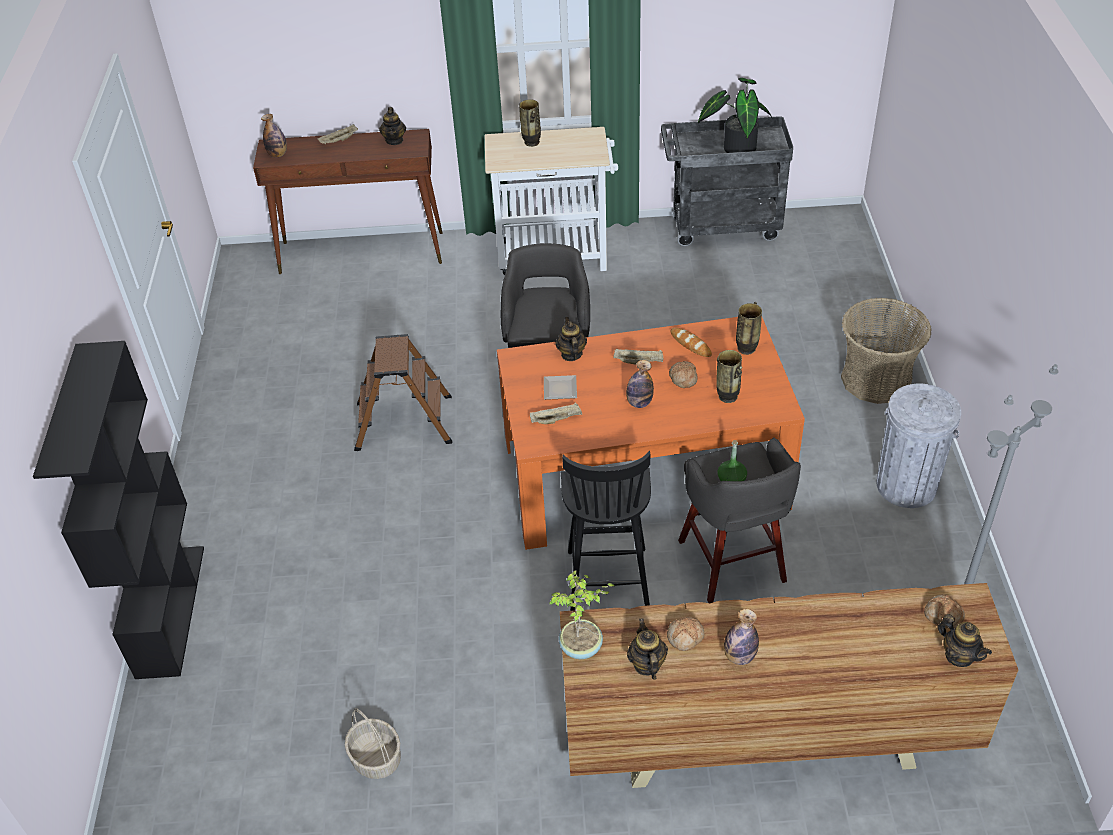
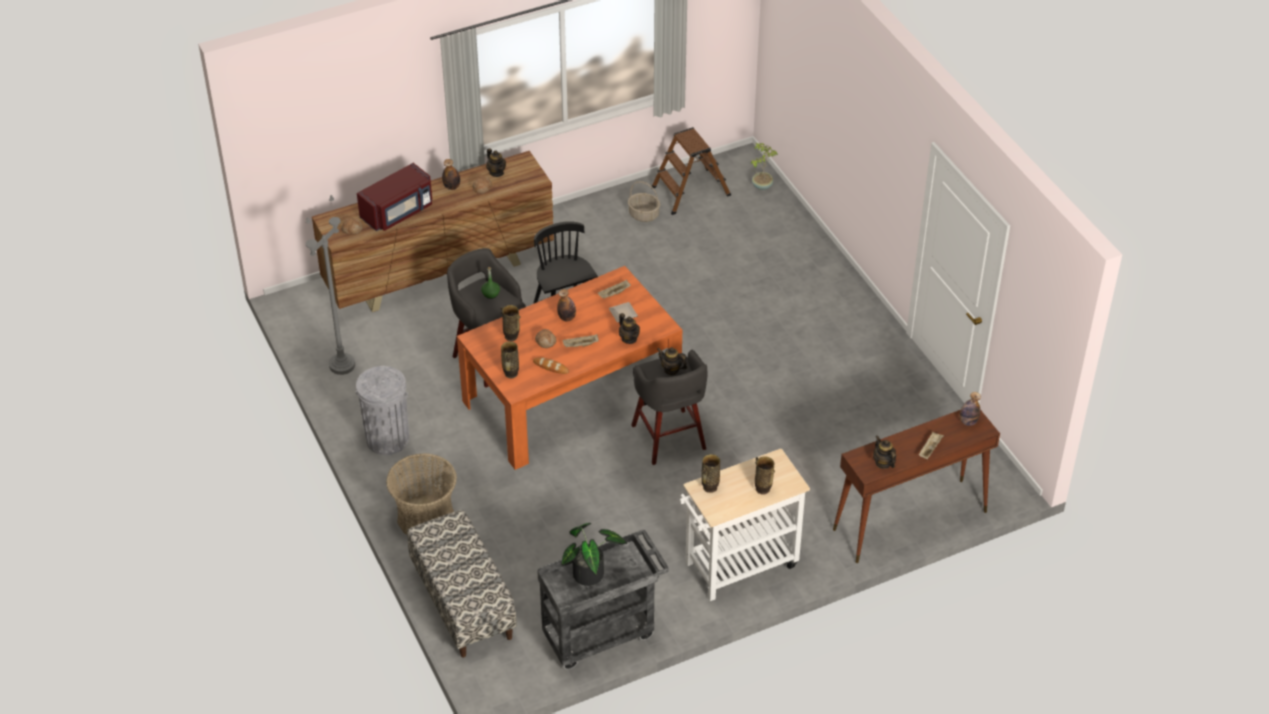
camera: 155 degrees right, 0 degrees up
(170, 610) = (814, 244): black bookcase -> none
(403, 423) = (761, 387): brown step ladder -> brown step ladder (691, 191)
(582, 648) = (532, 171): potted plant -> potted plant (761, 186)
(584, 154) = (710, 487): none -> vase
(852, 629) = (398, 212): none -> red microwave
(854, 289) = (462, 603): none -> bench
(959, 656) = (342, 214): teapot -> teapot (671, 370)

